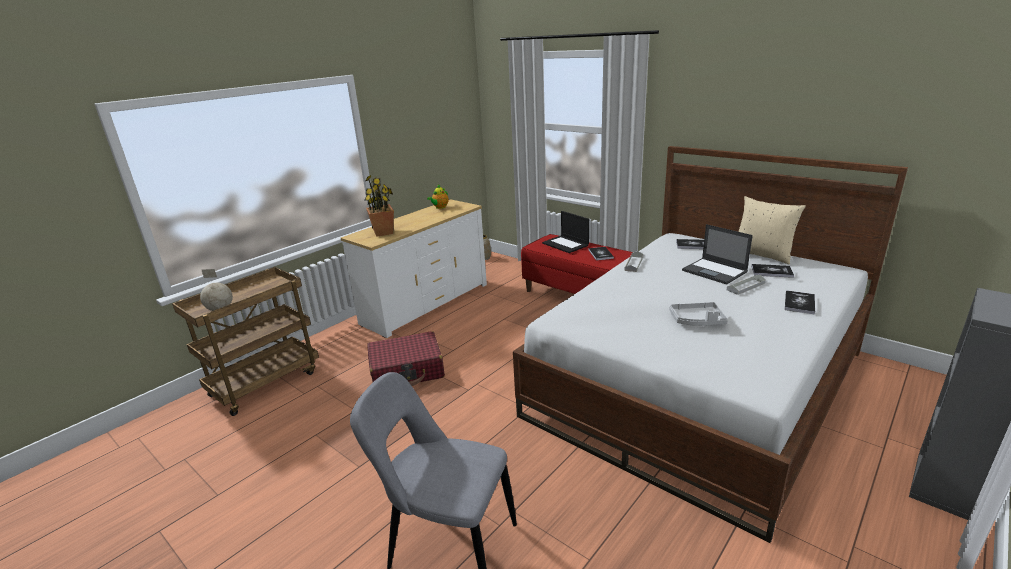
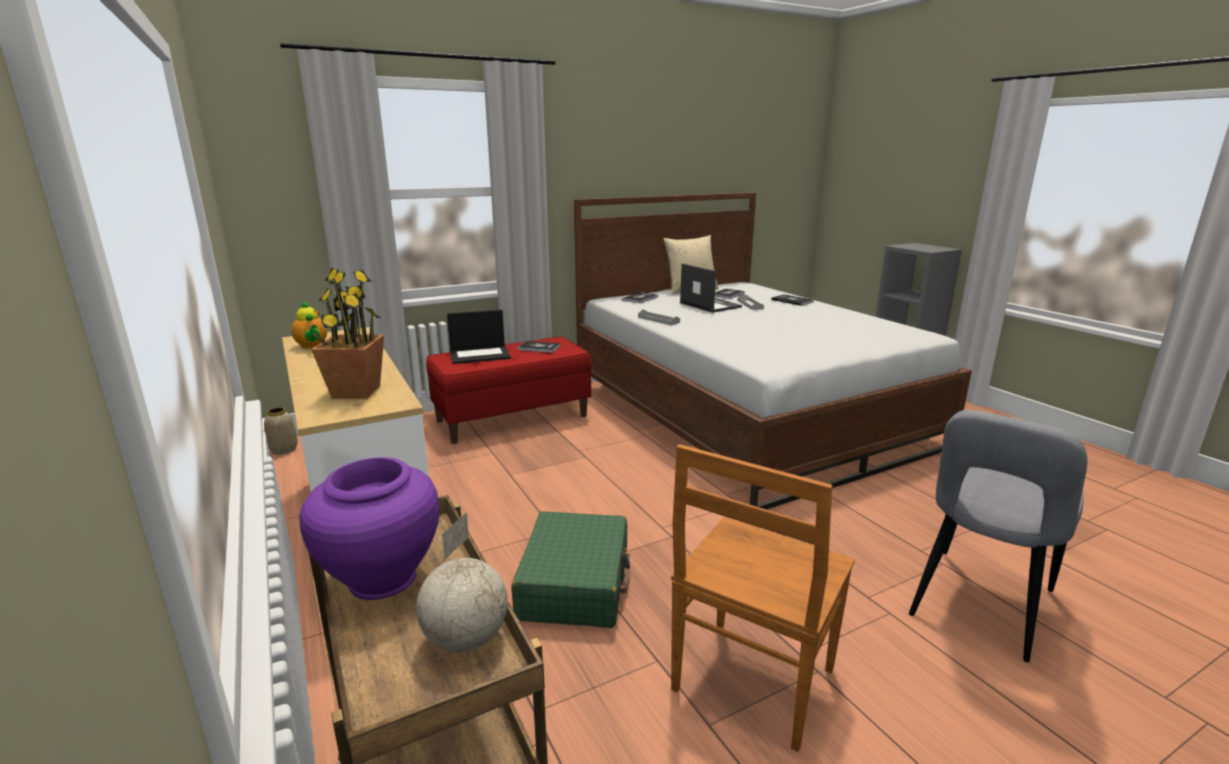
camera: 70 degrees left, 5 degrees down
(254, 288) = (381, 579): none -> purple vase
(345, 443) = (751, 683): none -> brown chair
(407, 370) = (575, 583): red suitcase -> green suitcase
(697, 320) = (805, 326): grey tray -> none
(715, 271) = (709, 305): laptop -> laptop turned 105 degrees counterclockwise

